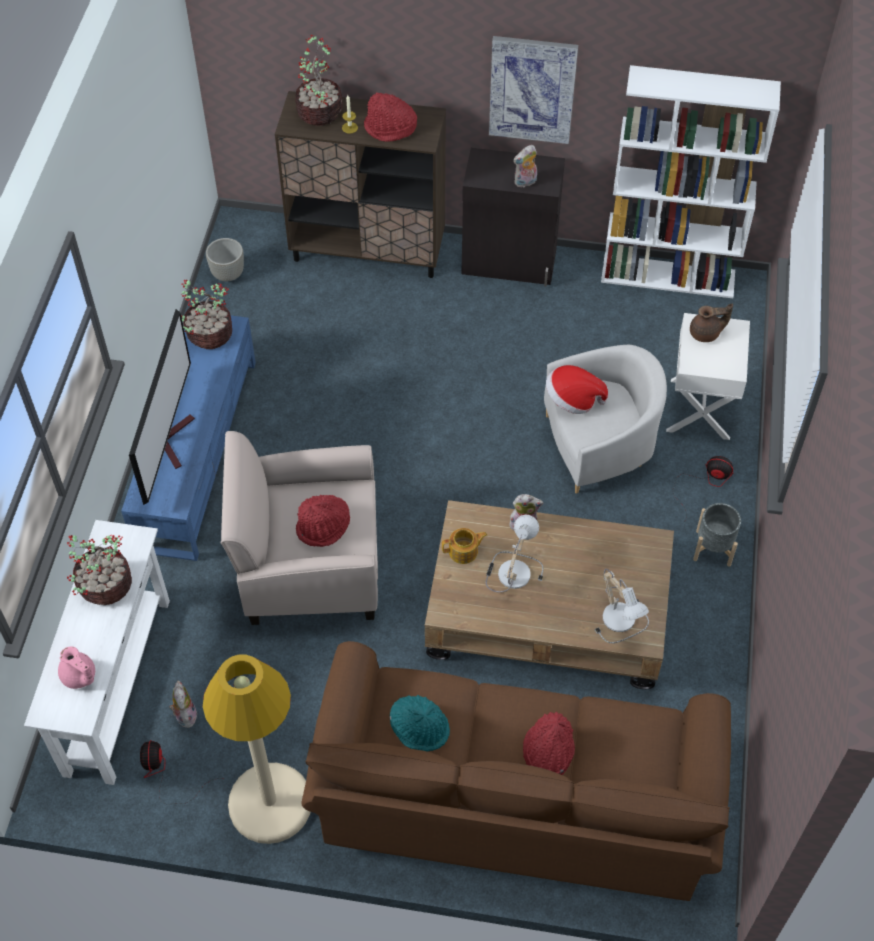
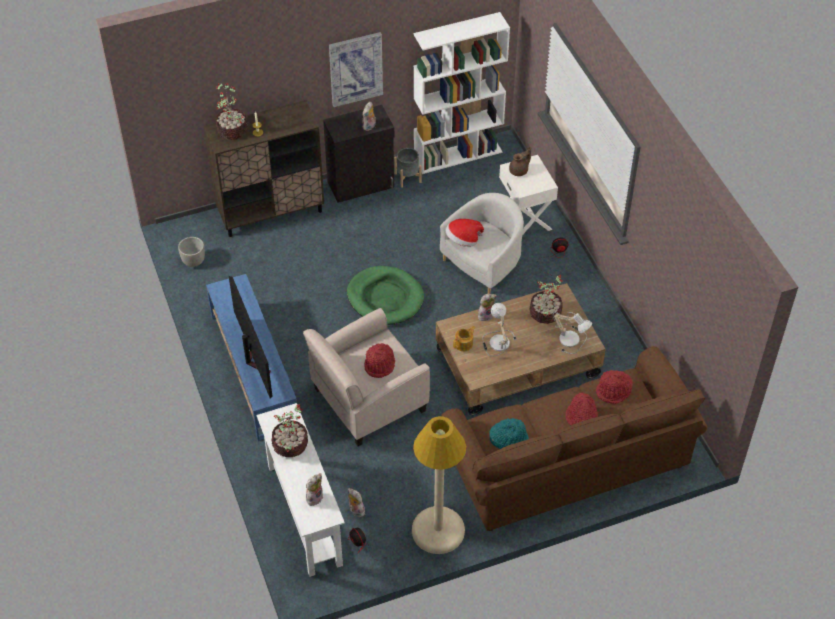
camera: 30 degrees left, 5 degrees down
(79, 677) = (314, 497): pink teapot -> plush toy
(208, 334) = (229, 293): potted plant -> potted plant (545, 314)
(390, 128) = (282, 123): red hat -> red hat (613, 391)
(432, 433) = (385, 298): none -> green dog bed
(713, 548) = (581, 289): grey planter -> grey planter (407, 178)

